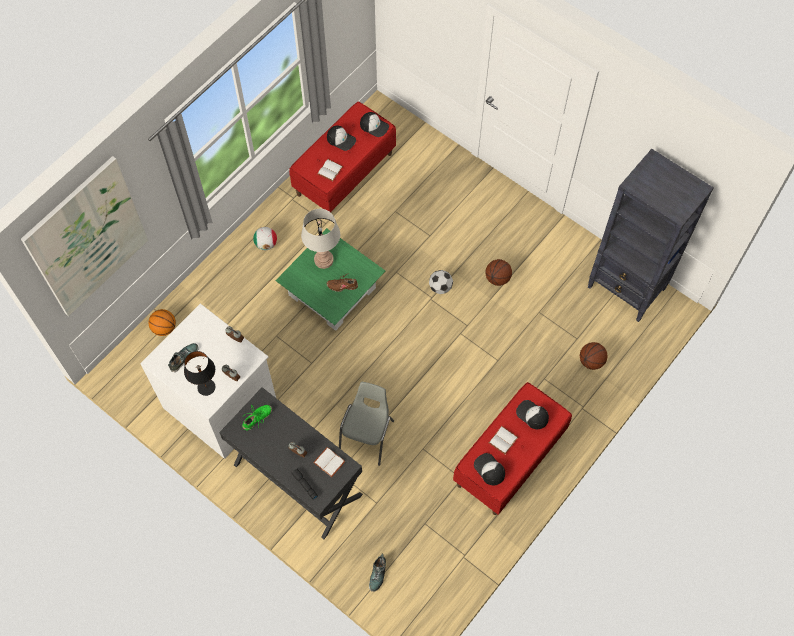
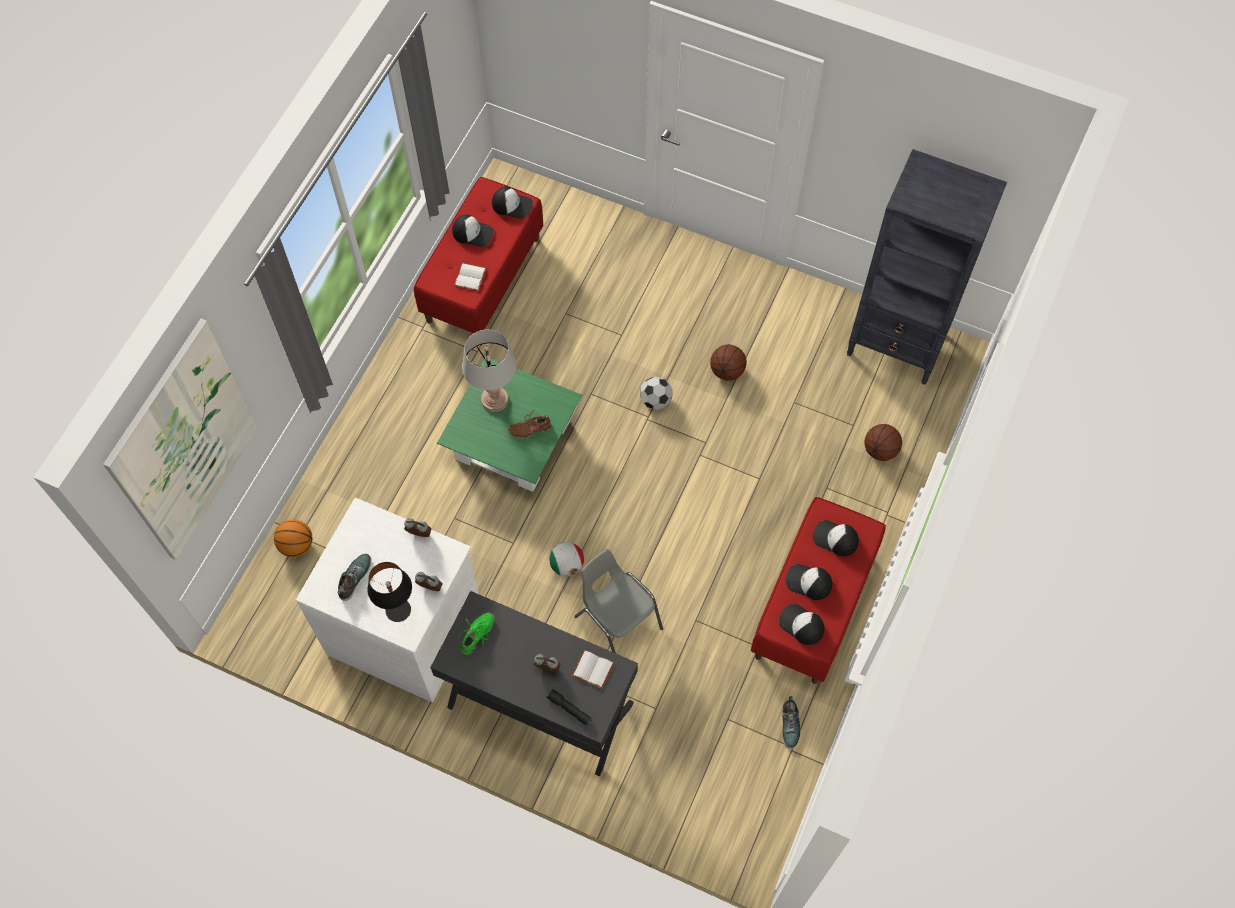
camera: 15 degrees left, 0 degrees up
(266, 244) = (404, 398): football -> football (567, 565)
(367, 436) = (617, 622): grey chair -> grey chair turned 45 degrees counterclockwise
(378, 574) = (686, 804): shoe -> shoe (790, 725)
(503, 441) = (808, 582): white book -> cap

